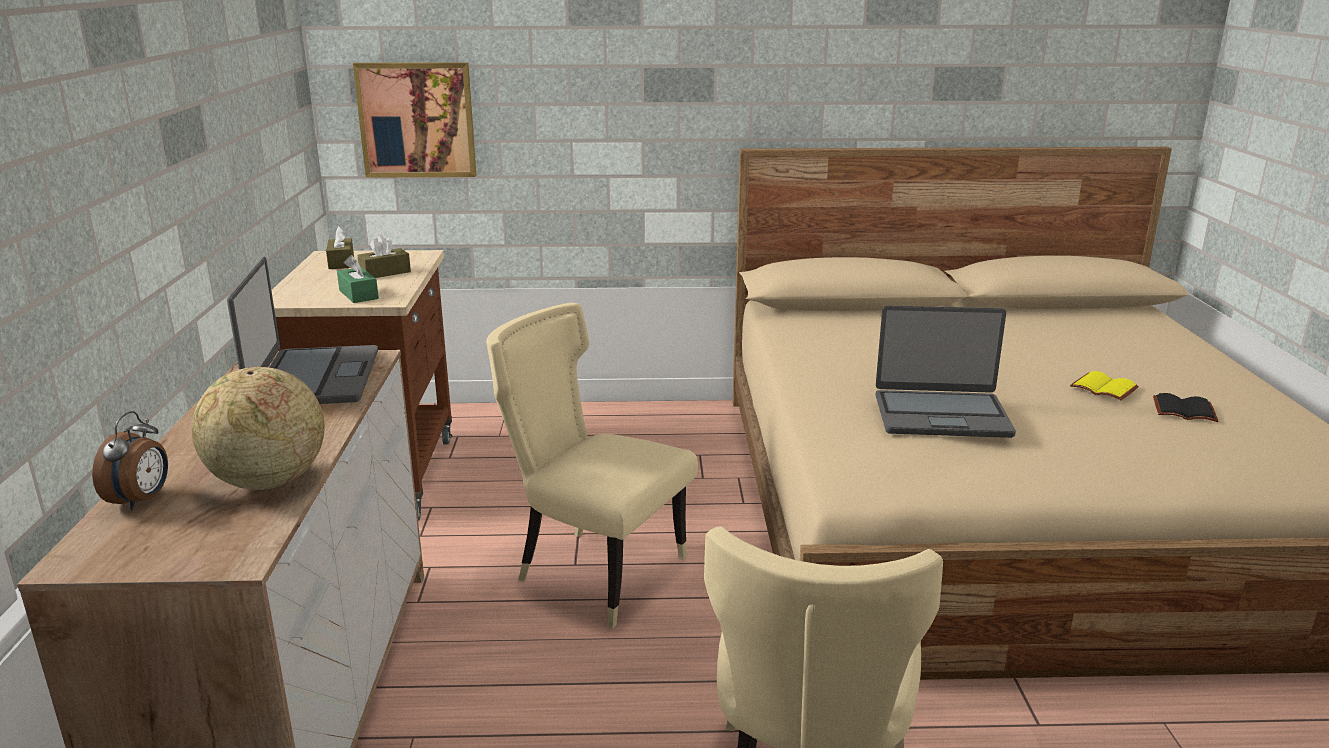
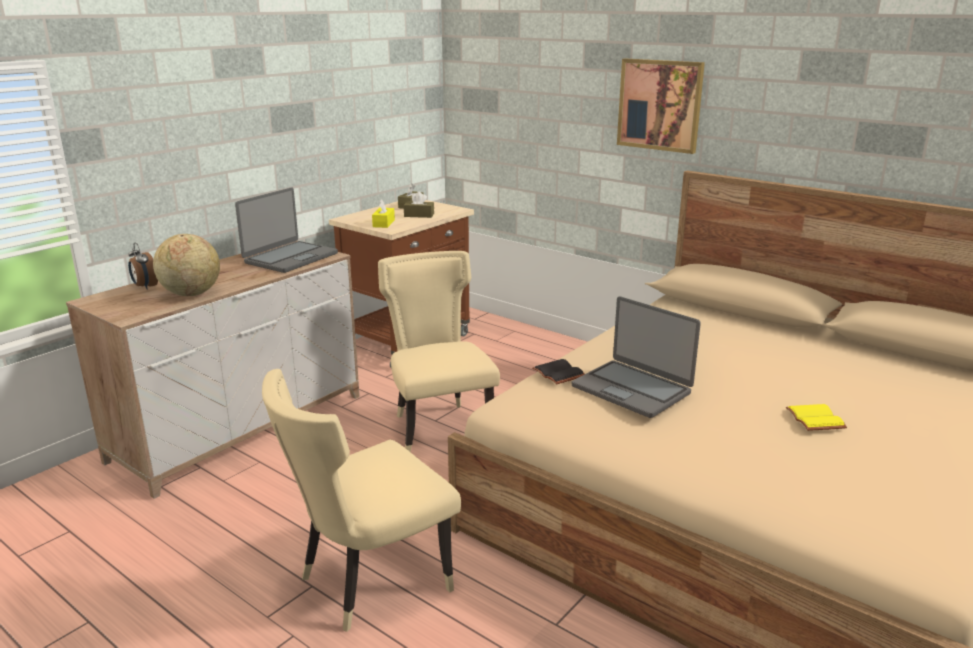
camera: 40 degrees right, 0 degrees up
(142, 500) = (145, 287): alarm clock -> alarm clock turned 90 degrees clockwise
(358, 294) = (383, 223): green tissue box -> yellow tissue box
(417, 120) = (493, 124): picture -> picture (660, 105)
(1185, 410) = (855, 456): black book -> black book (560, 373)

